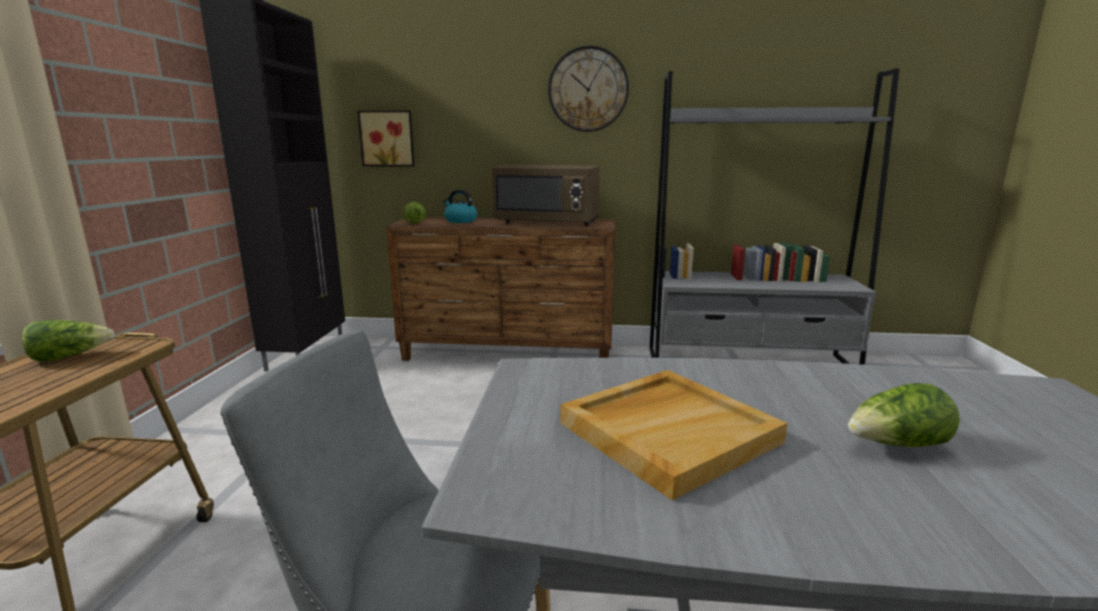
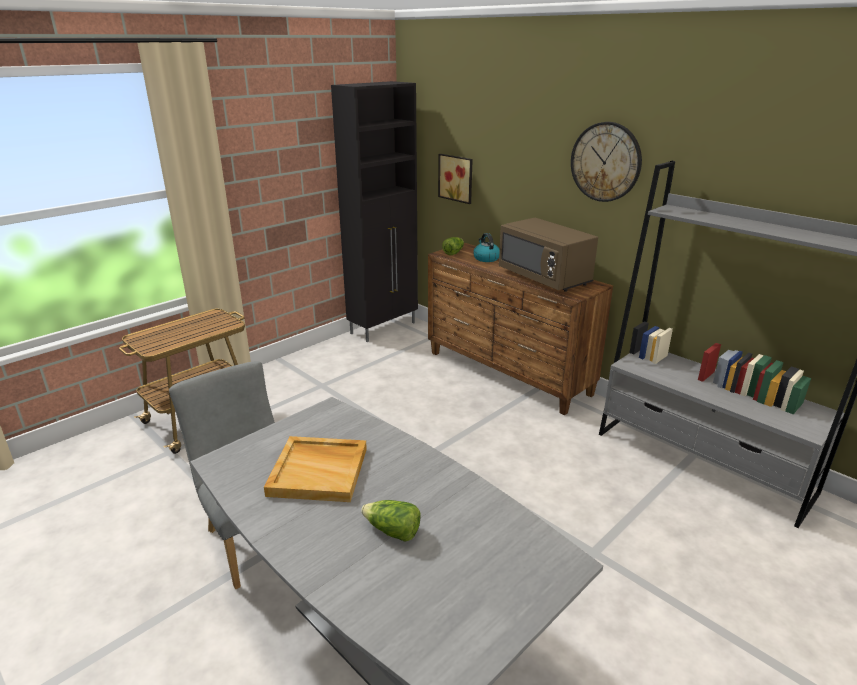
camera: 40 degrees right, 10 degrees up
(70, 357) = (204, 322): lettuce -> none

